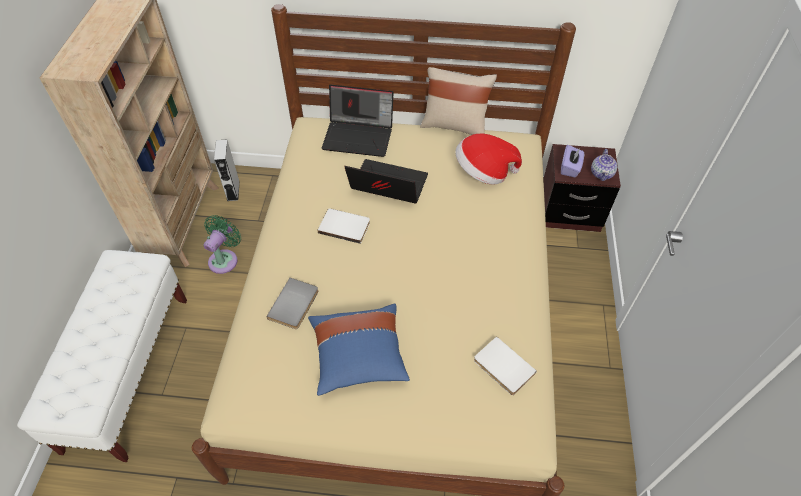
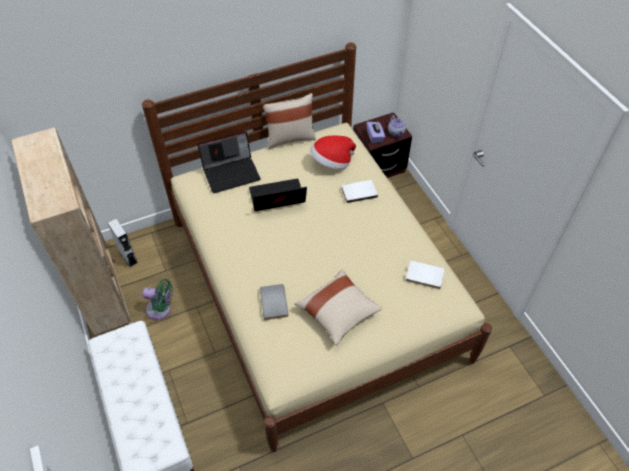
camera: 30 degrees left, 0 degrees up
(225, 259) = (161, 309): green fan -> green fan turned 105 degrees clockwise
(345, 226) = (269, 238): white book -> white book (359, 191)
(358, 356) = (338, 312): blue pillow -> beige pillow

